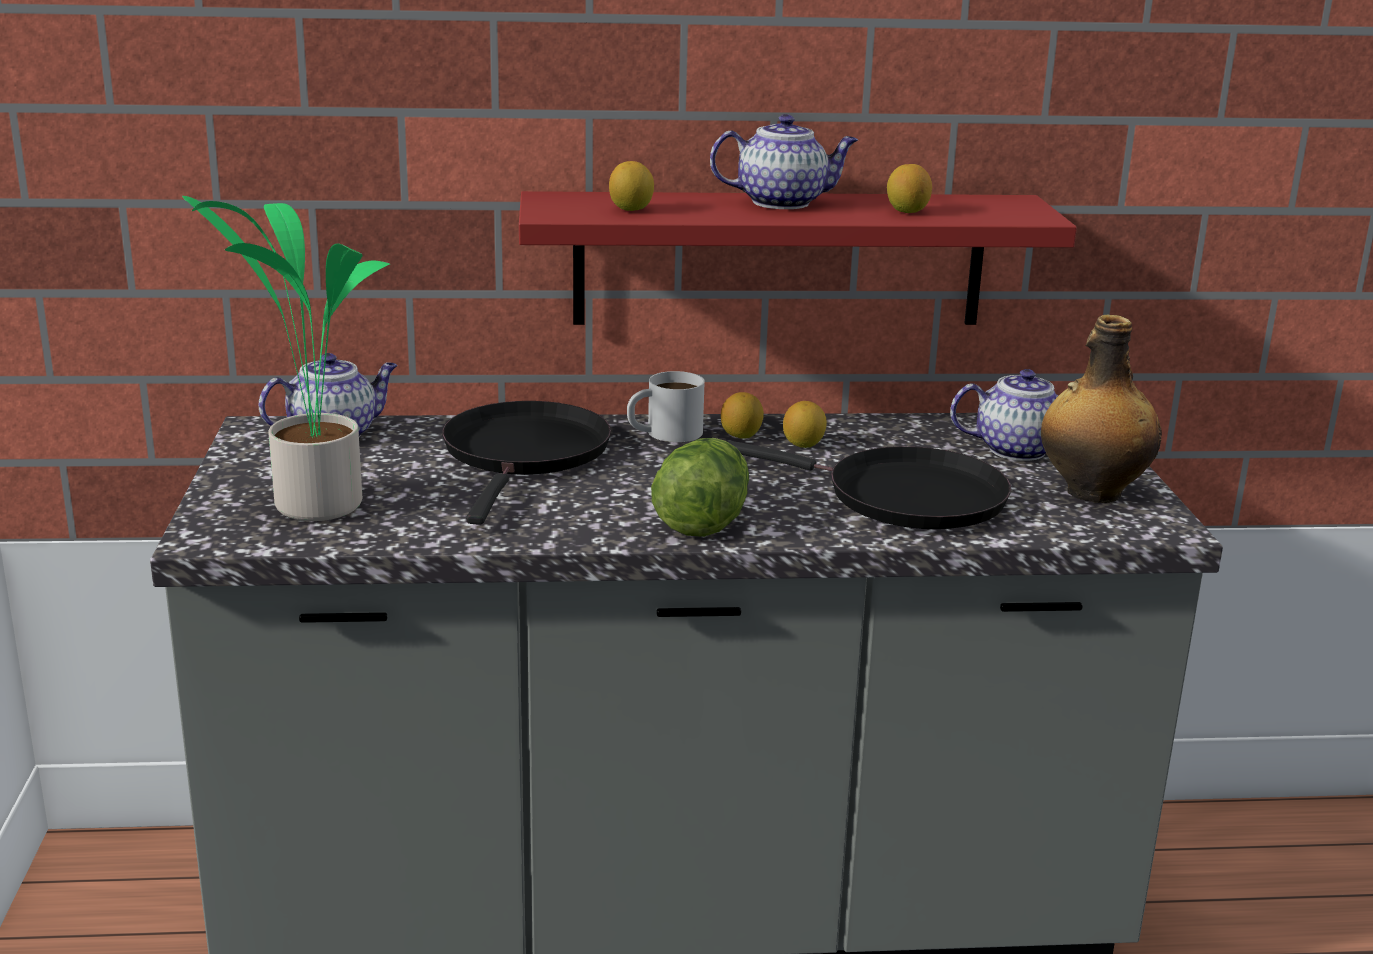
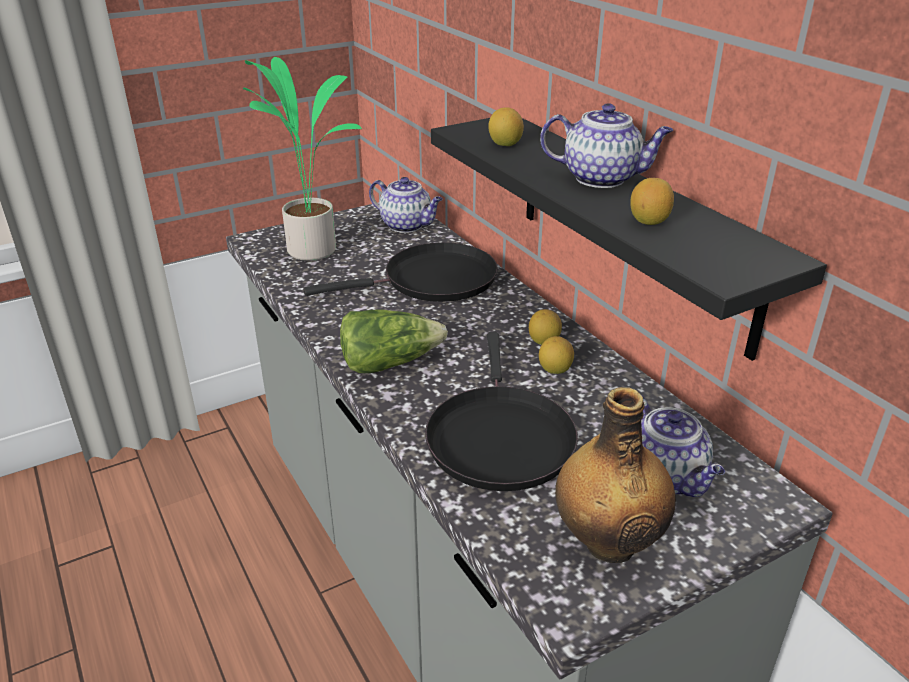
camera: 65 degrees right, 10 degrees up
(664, 433) = (516, 313): white mug -> none
(779, 259) = (631, 227): red shelf -> black shelf
(783, 202) = (602, 178): teapot -> teapot turned 45 degrees counterclockwise

